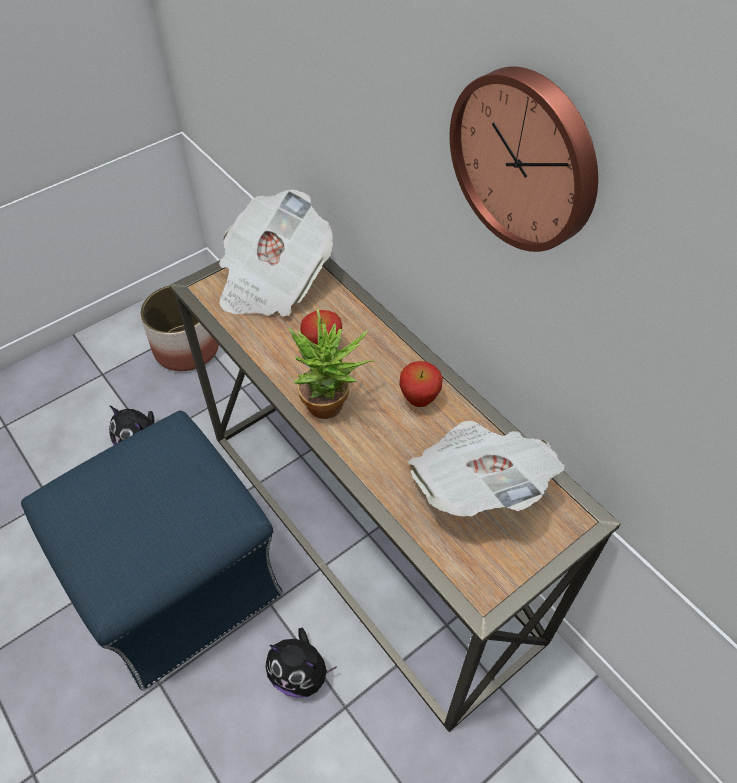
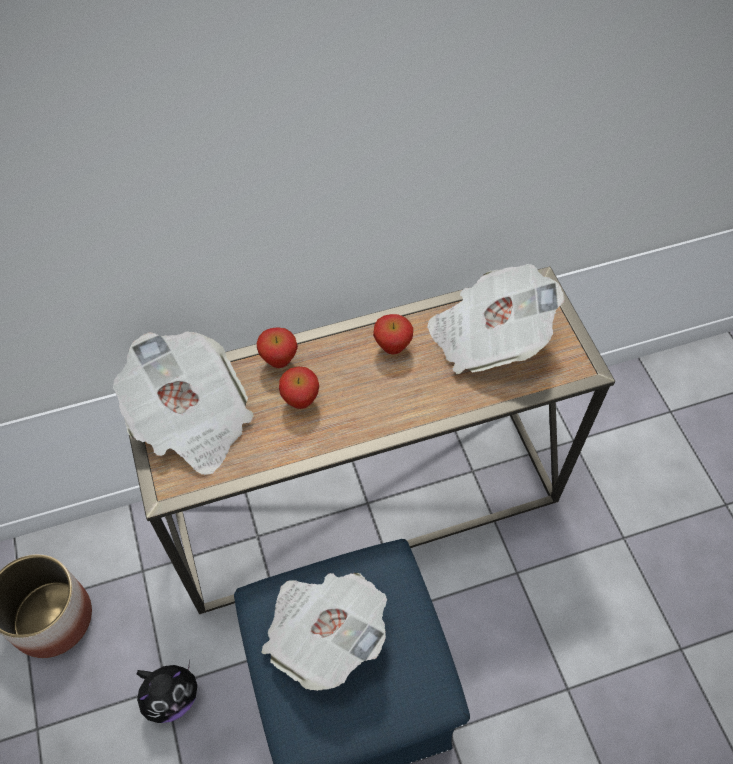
camera: 70 degrees left, 5 degrees up
(149, 483) = (323, 633): none -> newspaper
(300, 674) = (478, 601): plush toy -> none
(332, 407) = (374, 413): potted plant -> none
(359, 317) = (279, 361): none -> apple
(526, 159) = (399, 114): wall clock -> none

